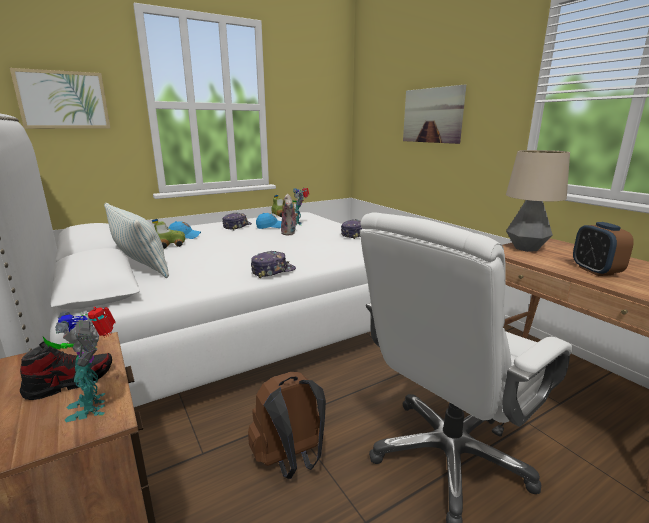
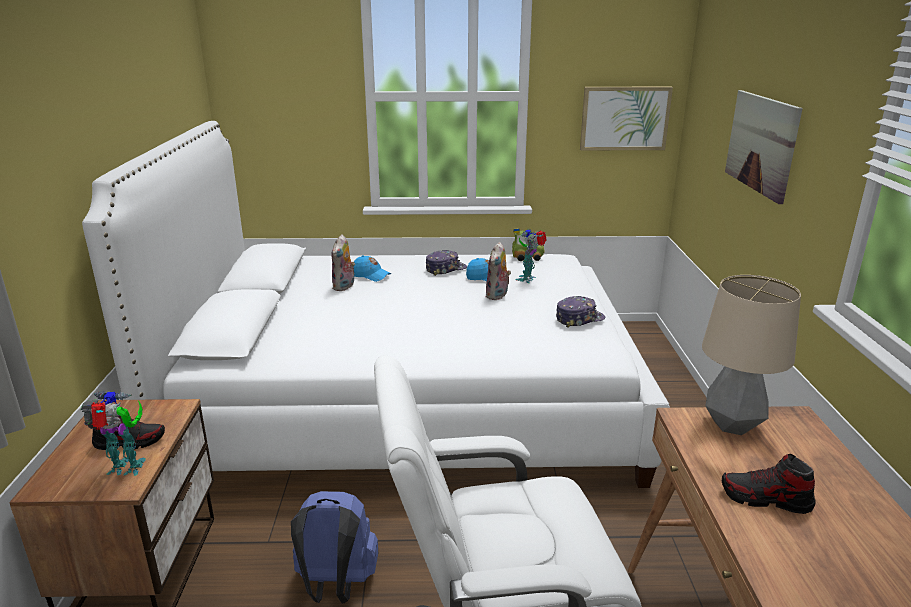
camera: 30 degrees right, 5 degrees up
(63, 100) = (273, 94): picture -> picture (624, 118)
(93, 405) = (127, 469): toy robot -> toy robot turned 90 degrees clockwise
(140, 265) = (290, 312): pillow -> none
(170, 245) = (344, 287): toy car -> plush toy
(273, 271) = (407, 359): cap -> none
(290, 460) = (335, 585): brown backpack -> blue backpack
(595, 271) = (765, 499): alarm clock -> shoe

